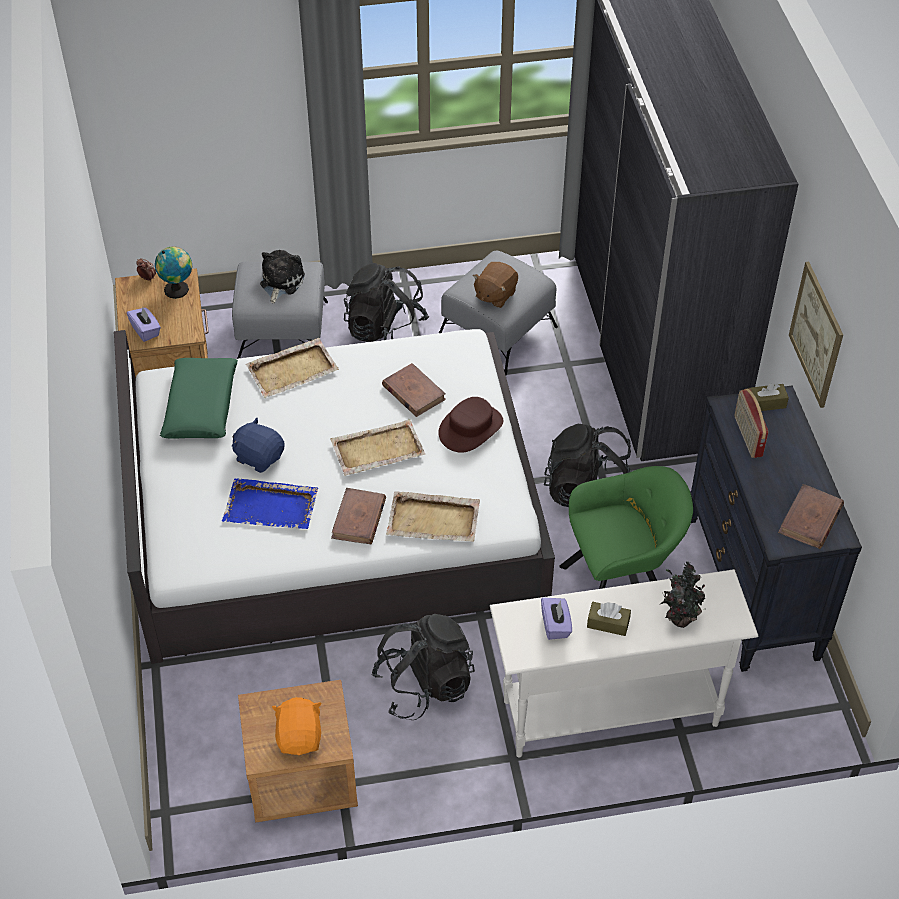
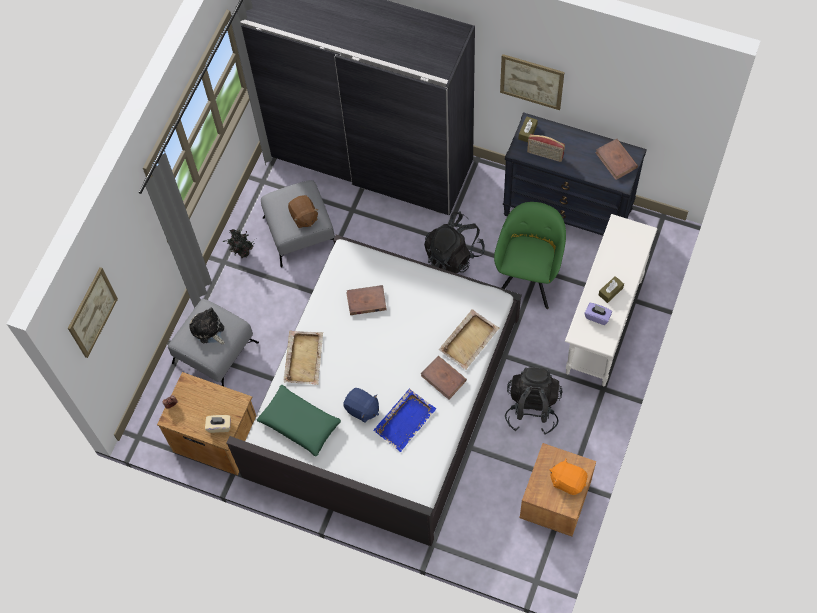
camera: 55 degrees left, 15 degrees up
(141, 74) = (92, 312): none -> picture
(146, 331) = (219, 426): purple tissue box -> beige tissue box
(178, 289) = (195, 391): globe -> none
(259, 457) = (362, 409): blue plush toy -> blue plush toy turned 120 degrees counterclockwise
(377, 449) = (398, 343): beige tray -> none
(385, 331) = (257, 294): black backpack -> none
(470, 428) = (413, 286): brown hat -> none
(679, 618) = (627, 257): potted plant -> potted plant (243, 253)

